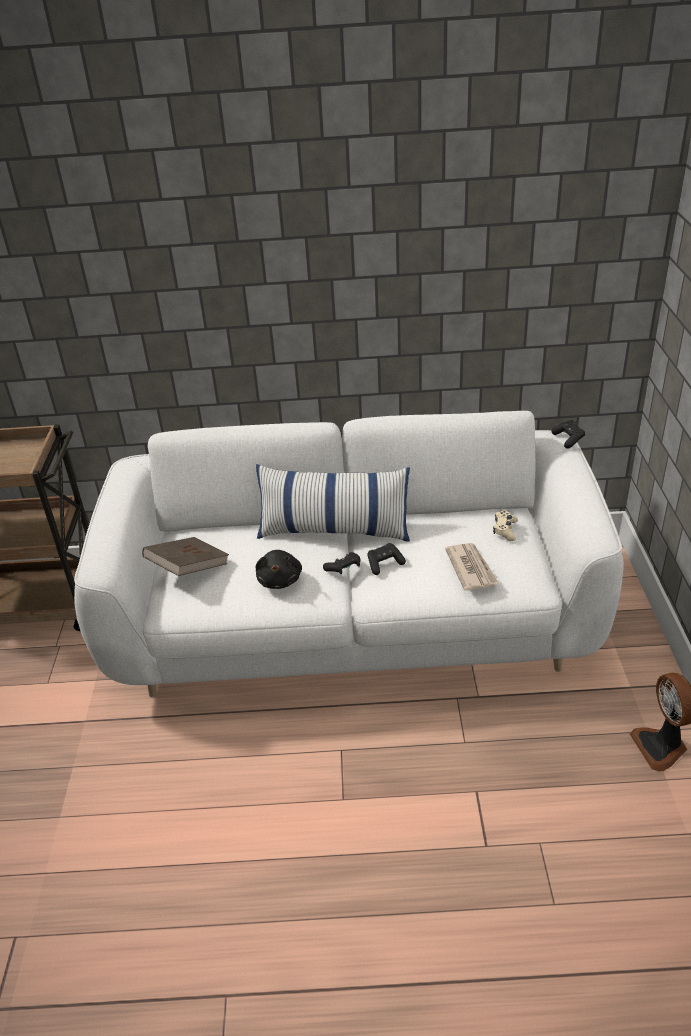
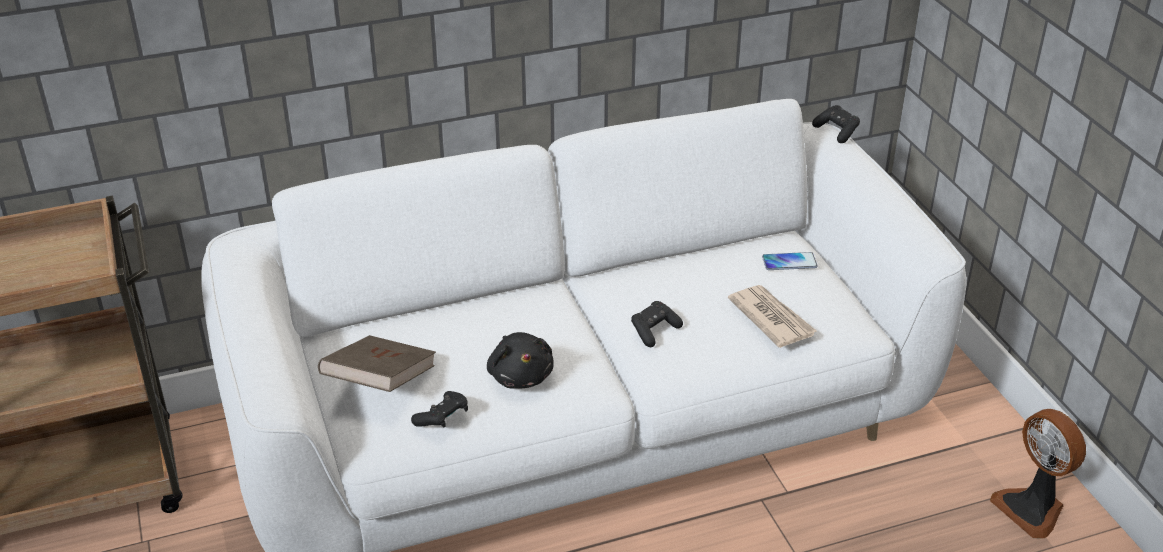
camera: 20 degrees left, 0 degrees up
(334, 530) = (560, 296): pillow -> none
(344, 569) = (601, 347): black game controller -> black game controller (443, 419)
(505, 530) = (789, 262): beige game controller -> phone

